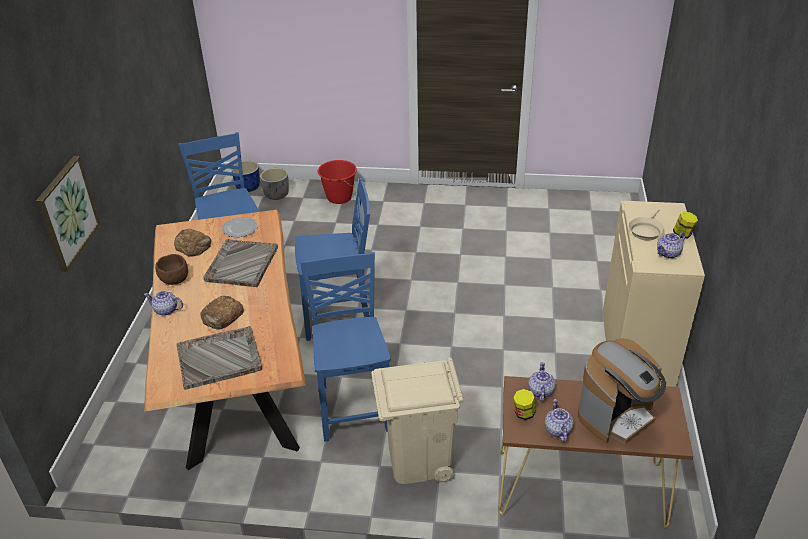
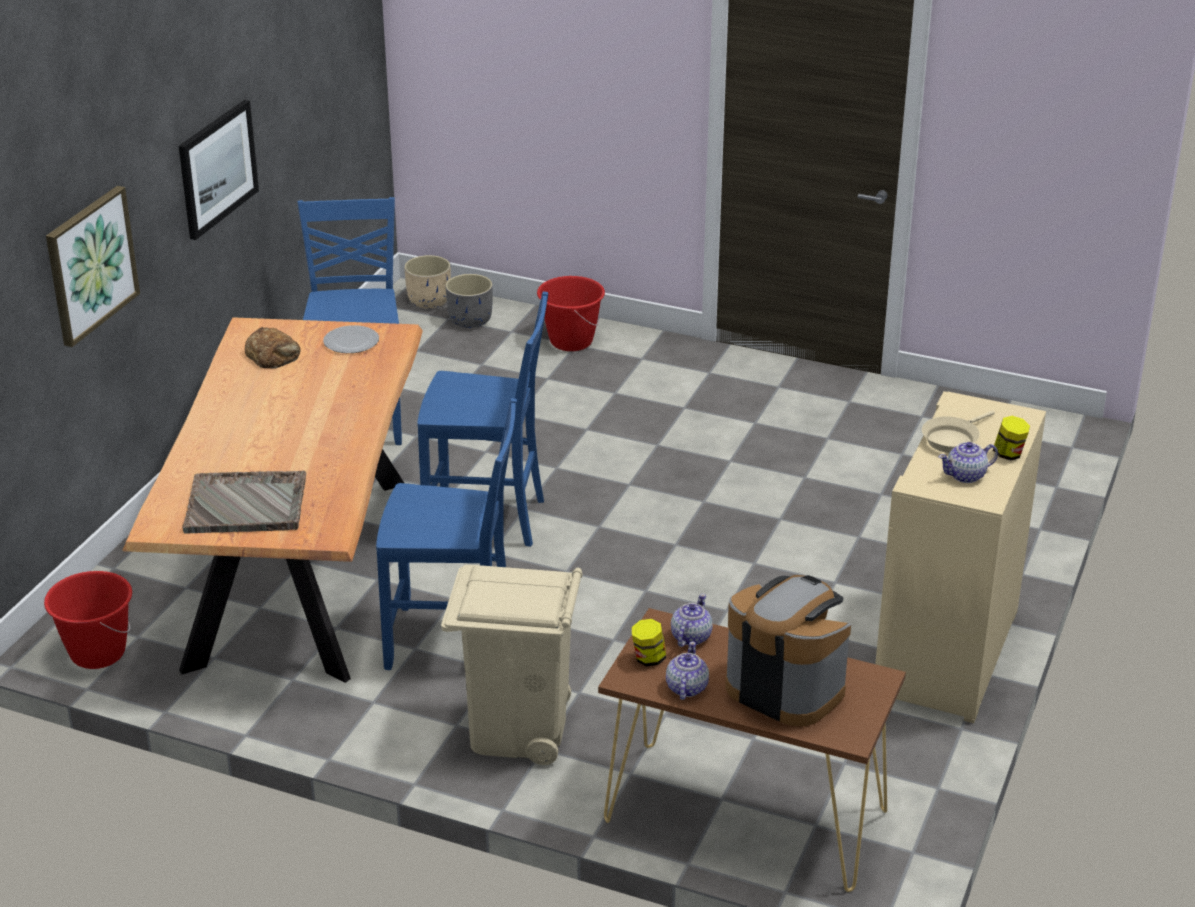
camera: 15 degrees right, 5 degrees down
(126, 467) = (97, 653): none -> red bucket
(128, 131) = (217, 168): none -> picture
(166, 310) = (199, 432): teapot -> none
(174, 280) = (226, 395): brown bowl -> none
(222, 316) = (273, 454): bread -> none
(241, 264) = (331, 391): grey tray -> none
(248, 187) = (429, 301): blue planter -> beige planter
(353, 407) = (454, 642): blue chair -> blue chair turned 90 degrees clockwise
(616, 416) = (784, 688): coffee machine -> coffee machine turned 120 degrees counterclockwise

